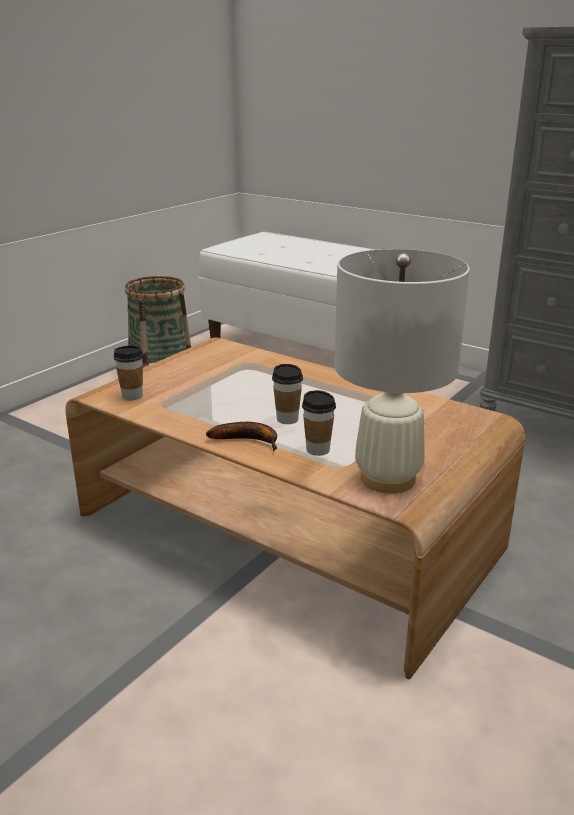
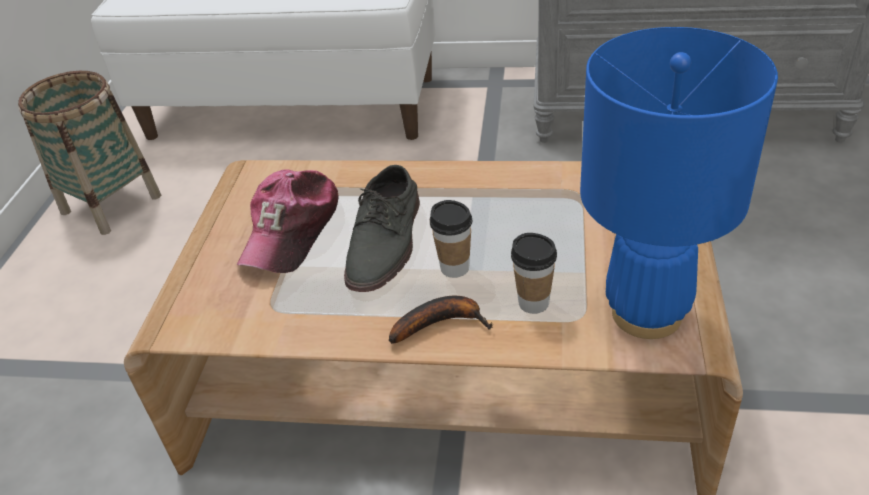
camera: 25 degrees left, 15 degrees up
(132, 396) = (221, 311): cup -> none
(210, 375) = (292, 231): none -> cap
(259, 395) = (386, 242): none -> grey shoe
(388, 478) = (646, 313): white table lamp -> blue table lamp

